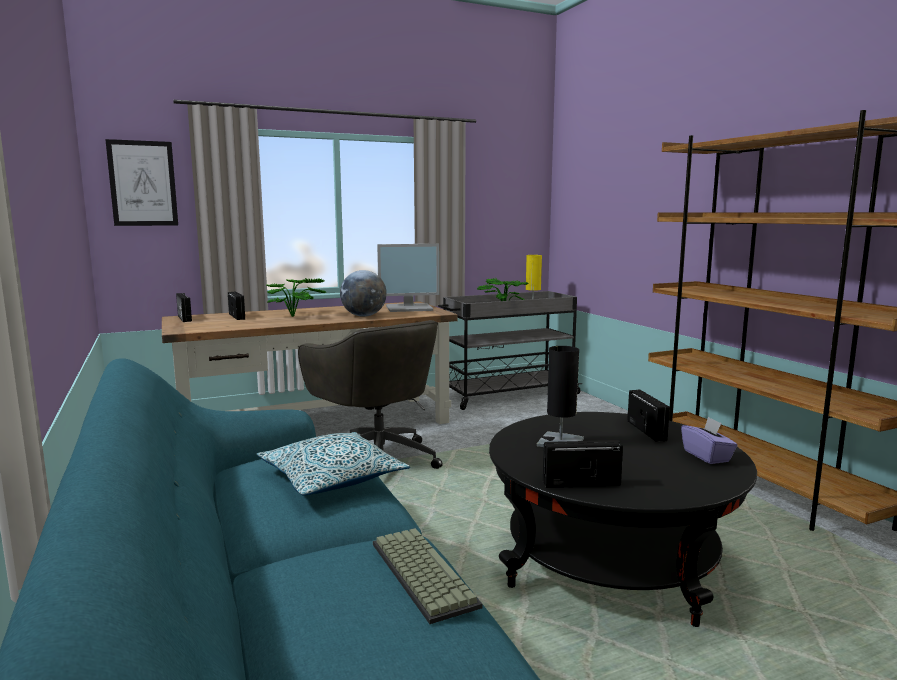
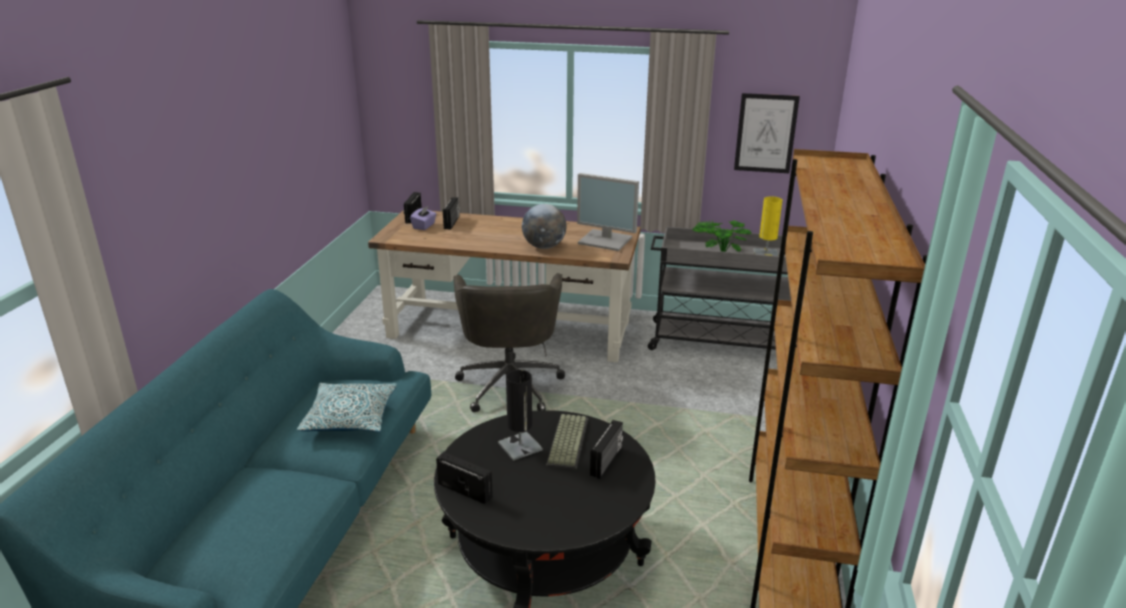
camera: 35 degrees right, 15 degrees up
(143, 183) = (399, 91): picture -> picture (765, 133)
(297, 316) = (494, 233): potted plant -> none
(419, 573) = (293, 511): keyboard -> keyboard (566, 441)
(707, 456) = (598, 507): purple tissue box -> purple tissue box (424, 226)

